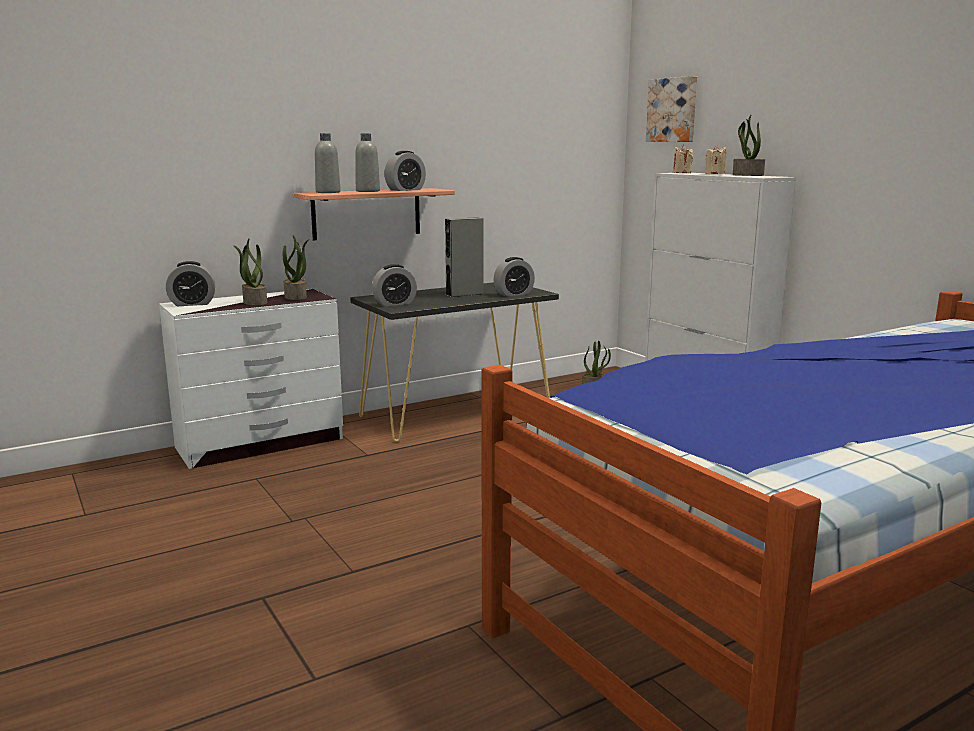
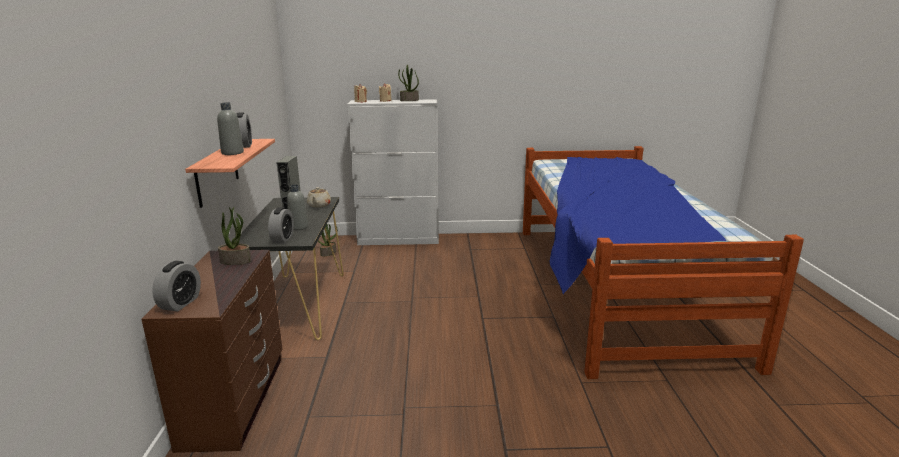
camera: 60 degrees left, 5 degrees up
(254, 302) = (227, 278): potted plant -> none
(261, 443) = (236, 399): white dresser -> brown dresser
(328, 192) = (215, 161): grey bottle -> grey bottle (298, 227)
(514, 294) = (319, 205): alarm clock -> beige teapot
(673, 110) = (330, 59): picture -> none

